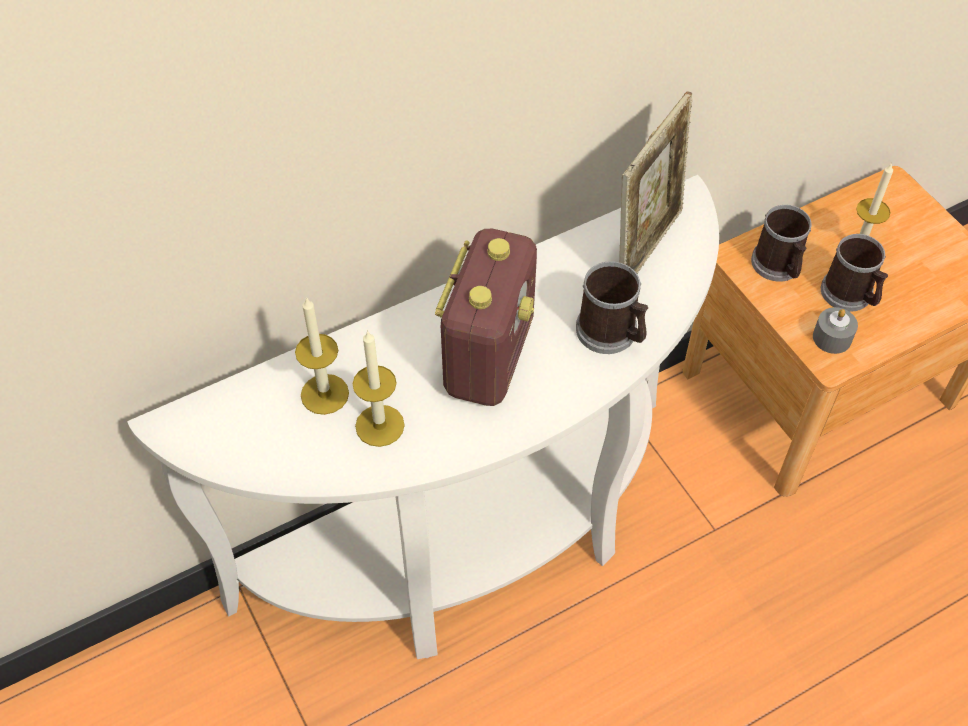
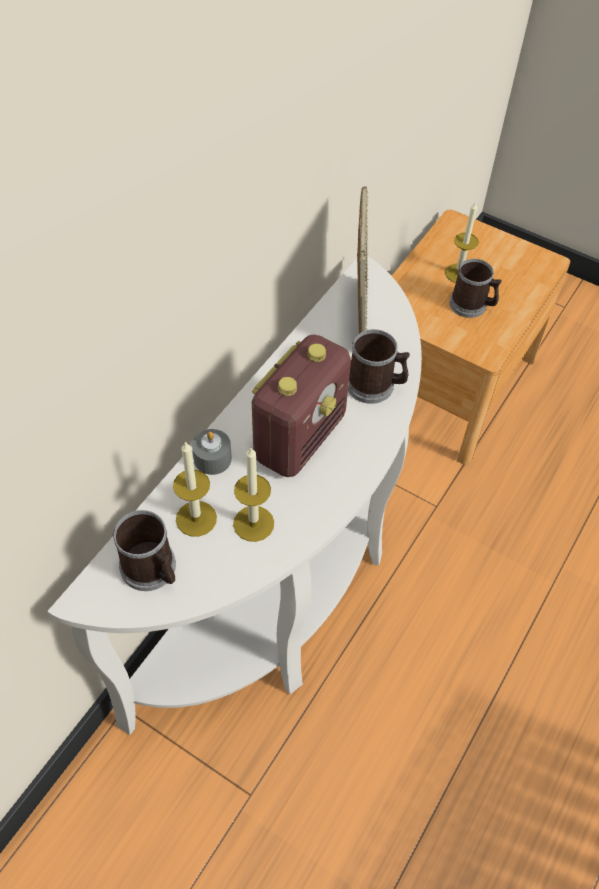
camera: 30 degrees left, 0 degrees up
(488, 355) = (300, 437): radio -> radio turned 45 degrees clockwise
(778, 266) = (416, 304): mug -> mug (152, 570)
(832, 338) = (478, 338): grey candle -> grey candle (212, 459)

